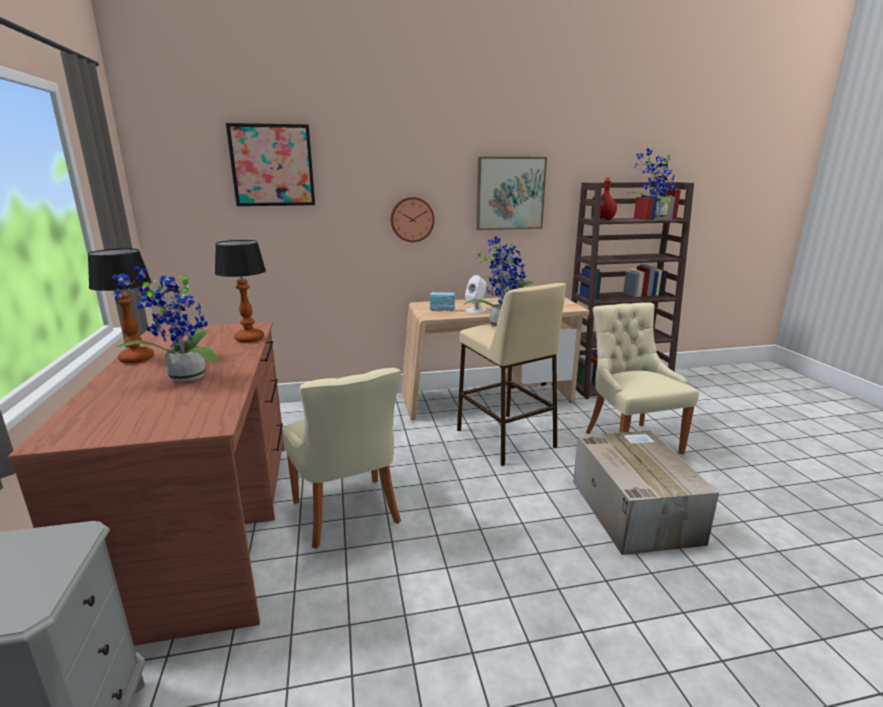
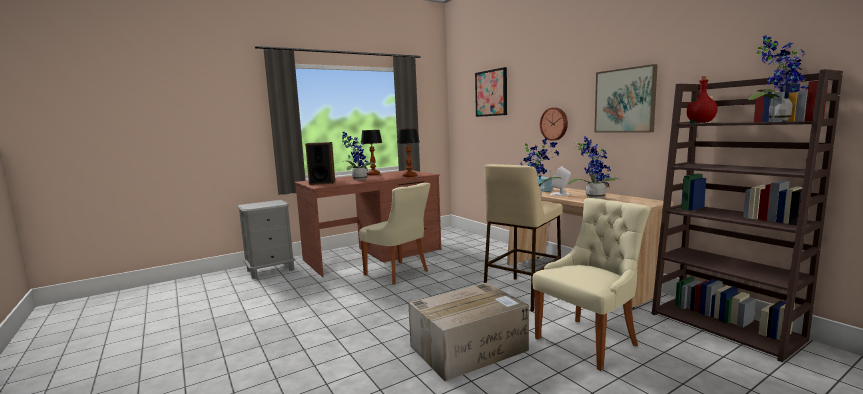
camera: 70 degrees right, 10 degrees down
(148, 417) = (322, 183): none -> speaker
(348, 514) = (398, 273): beige chair -> beige chair turned 90 degrees counterclockwise

